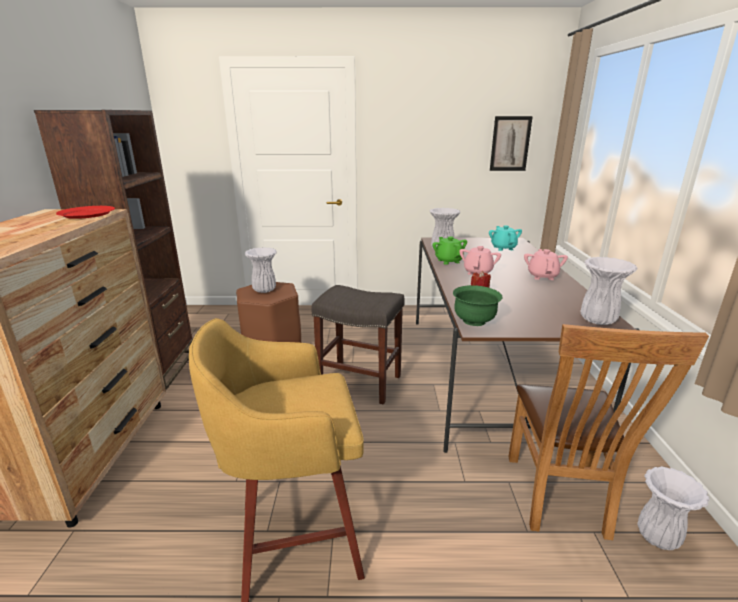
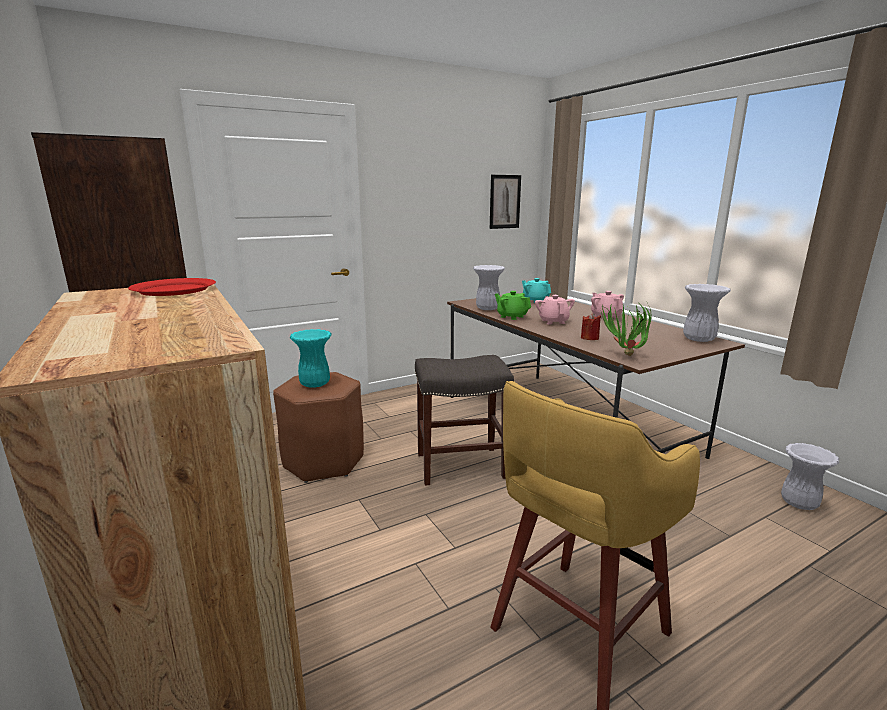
camera: 30 degrees left, 5 degrees down
(264, 290) = (314, 384): white vase -> turquoise vase
(474, 321) = (624, 357): green bowl -> potted plant
(559, 499) = (721, 503): brown chair -> none

